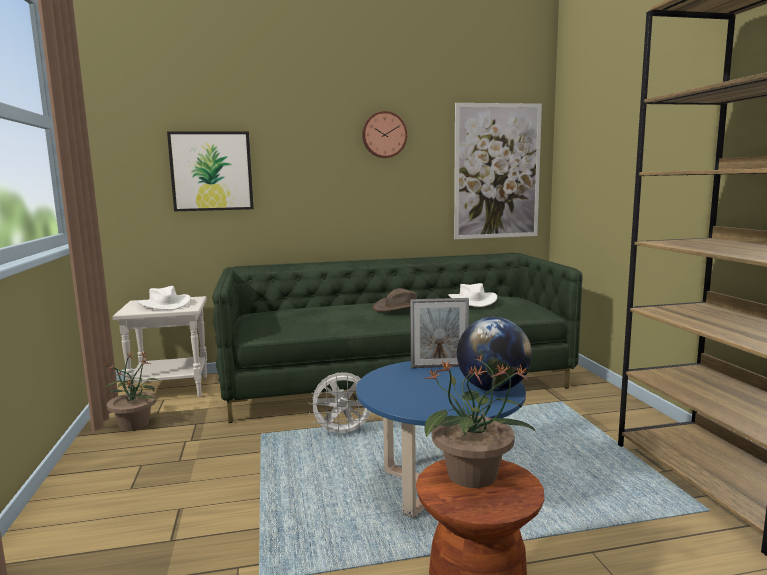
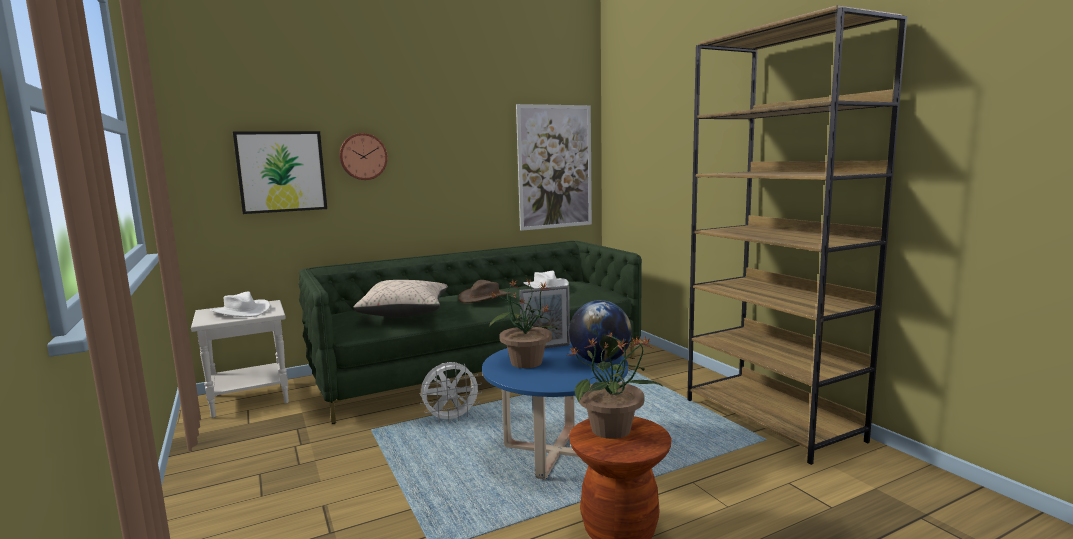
camera: 15 degrees left, 0 degrees up
(134, 424) = (229, 437): potted plant -> potted plant (525, 362)
(314, 317) = (404, 312): none -> beige pillow
(384, 135) = (452, 134): wall clock -> wall clock (363, 156)

